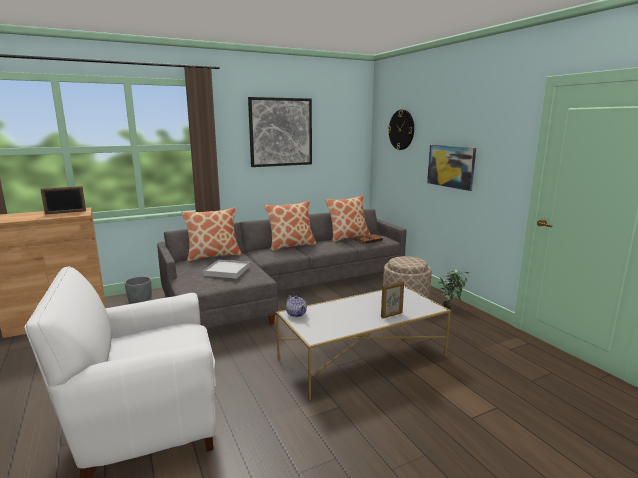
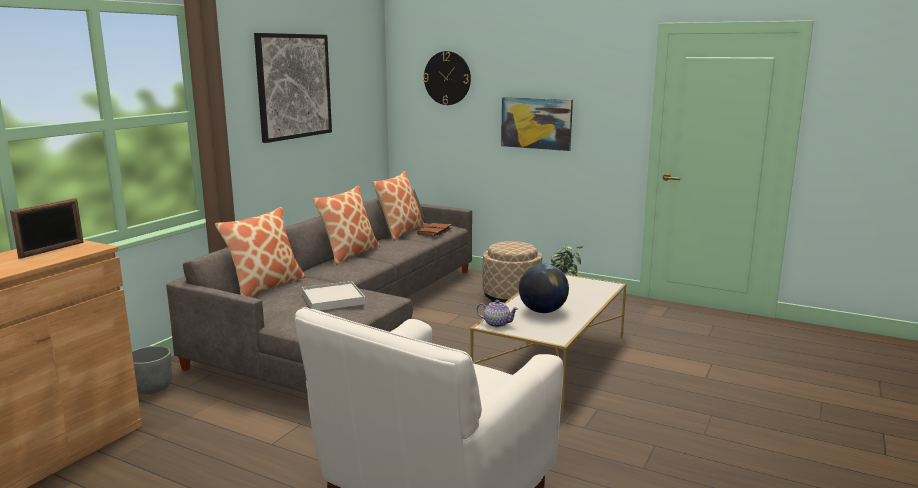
camera: 35 degrees left, 0 degrees up
(344, 314) = (542, 311): none -> globe
(392, 315) = (587, 300): picture frame -> none

